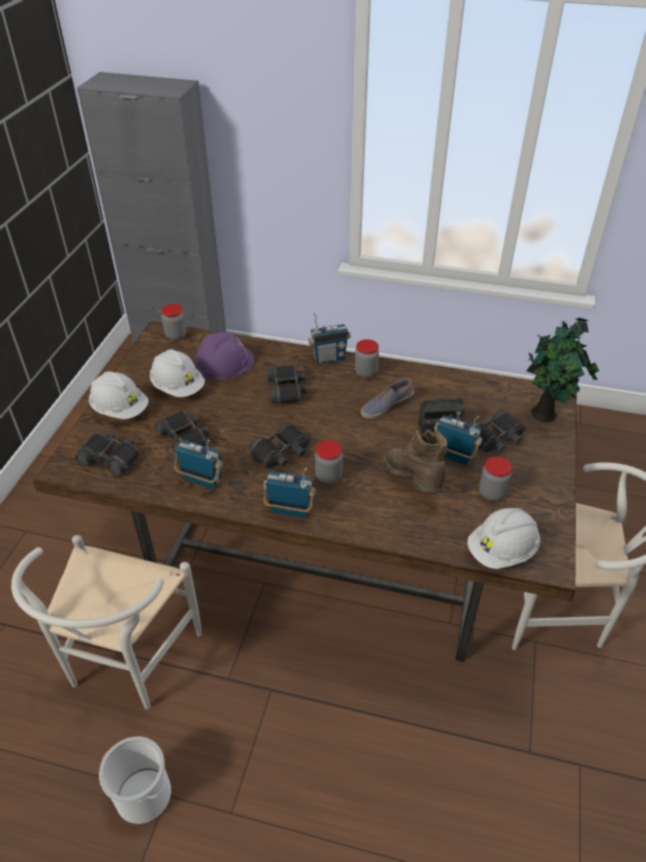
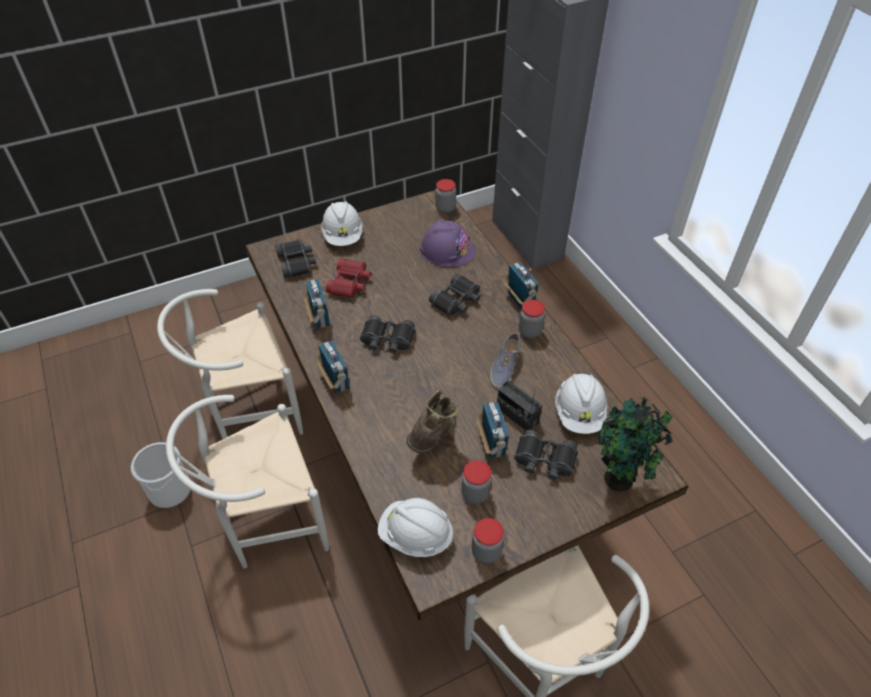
camera: 50 degrees right, 5 degrees up
(178, 387) = (394, 246): white hard hat -> white hard hat (579, 413)
(185, 438) = (350, 283): black binoculars -> red binoculars
(269, 725) = (266, 523): none -> white chair
(328, 476) = (390, 381): jar -> jar (486, 551)
(329, 358) = (519, 300): radio -> radio turned 150 degrees counterclockwise
(386, 406) = (504, 367): shoe -> shoe turned 90 degrees counterclockwise

